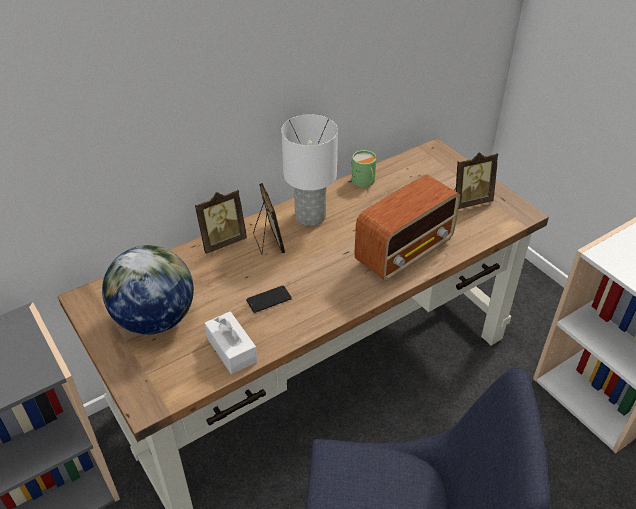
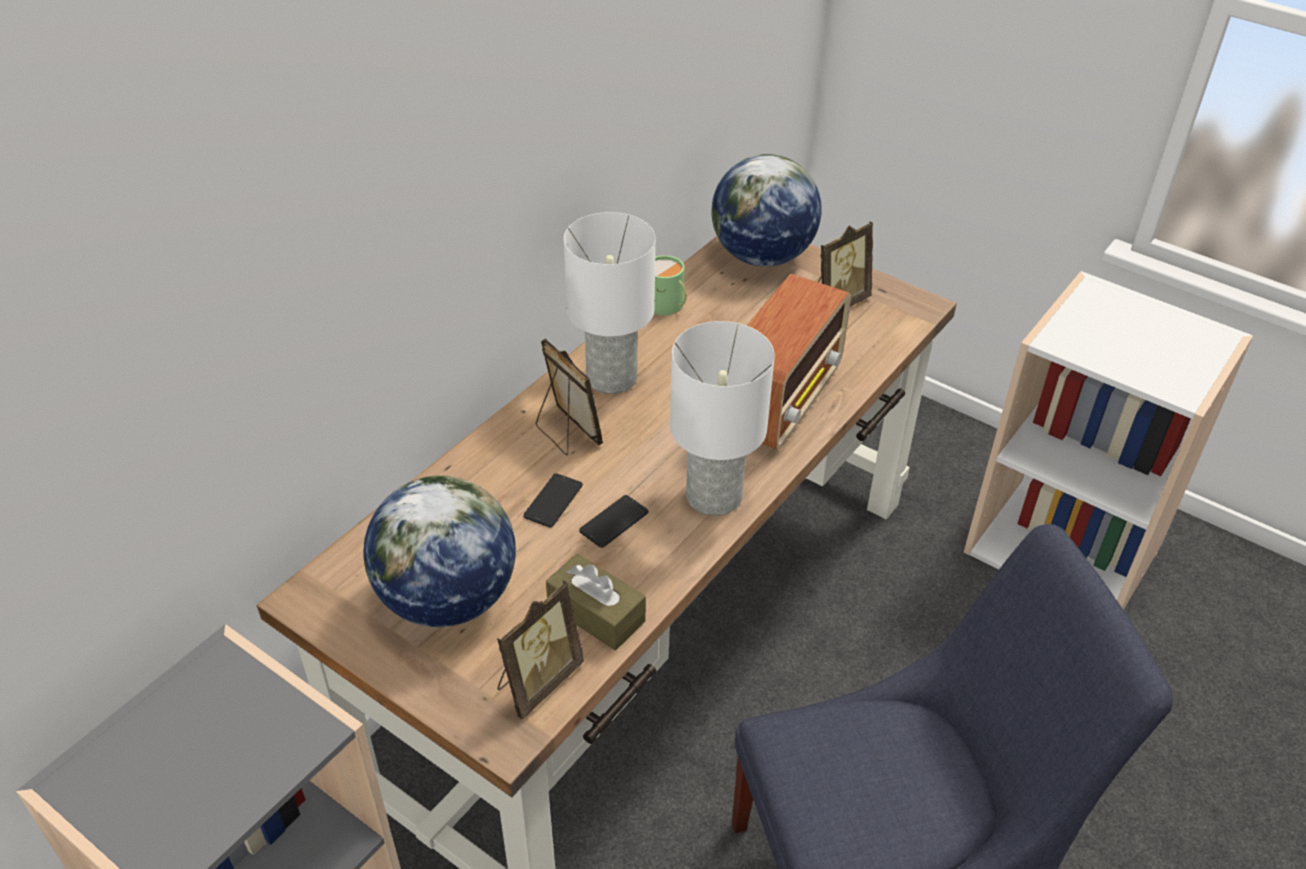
camera: 20 degrees left, 0 degrees up
(222, 241) = (491, 449): picture frame -> picture frame (537, 681)
(231, 349) = (596, 613): white tissue box -> brown tissue box
(241, 279) = (553, 501): none -> phone
(336, 299) = (715, 495): none -> white table lamp
(436, 164) = (761, 256): none -> globe

